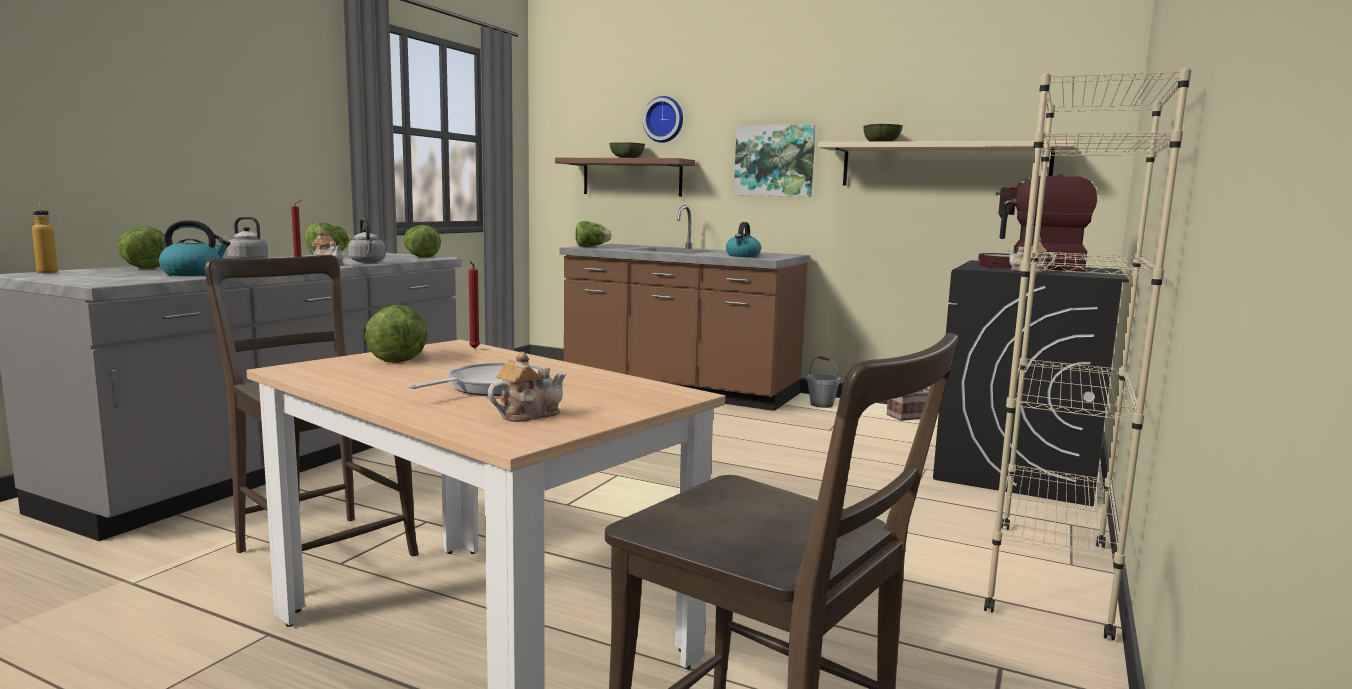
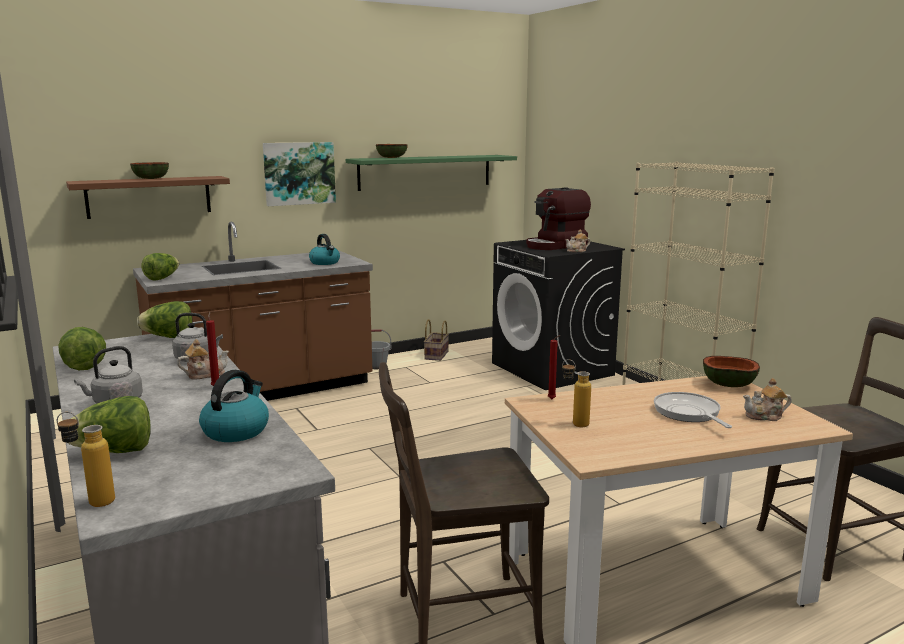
camera: 55 degrees left, 5 degrees up
(400, 358) = (574, 423): lettuce -> bottle
(527, 415) = (765, 416): teapot -> teapot turned 90 degrees counterclockwise
(654, 395) = (728, 385): none -> bowl
(664, 119) = (181, 136): wall clock -> none
(943, 166) = (425, 172): beige shelf -> green shelf

